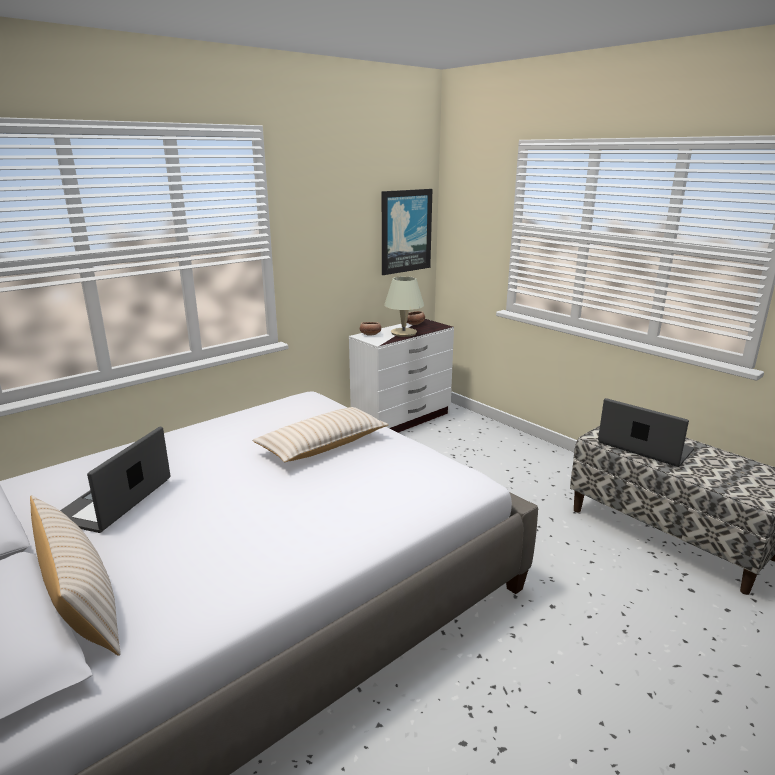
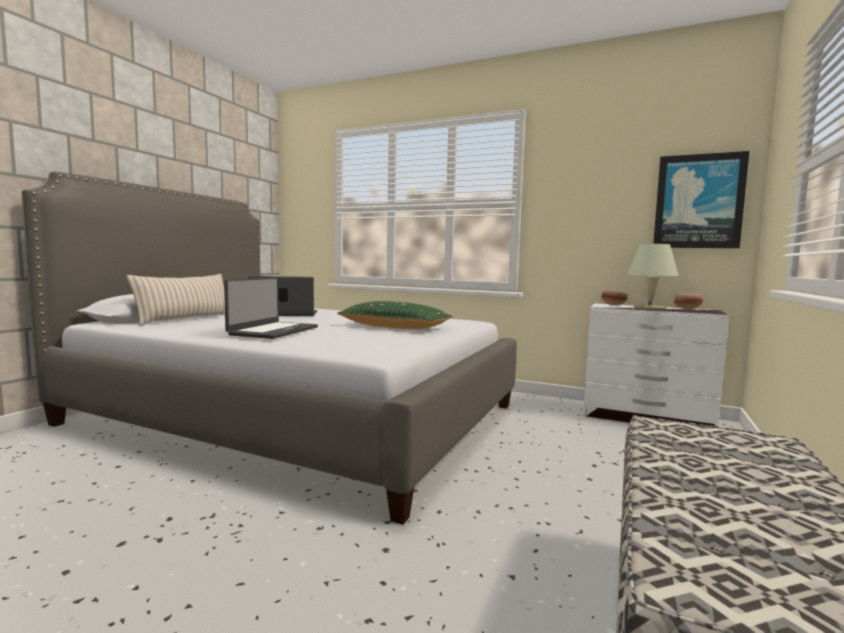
camera: 65 degrees right, 15 degrees down
(322, 445) = (394, 327): beige pillow -> green pillow
(644, 447) = (698, 455): laptop -> laptop (273, 331)

